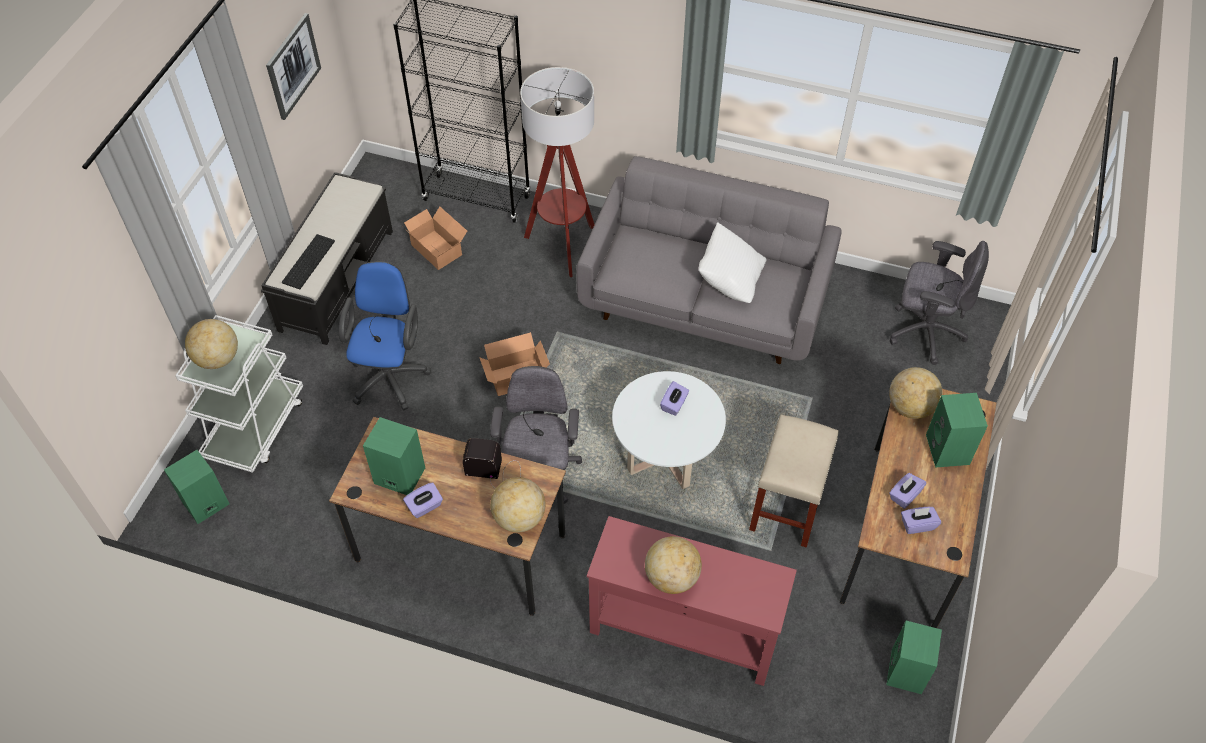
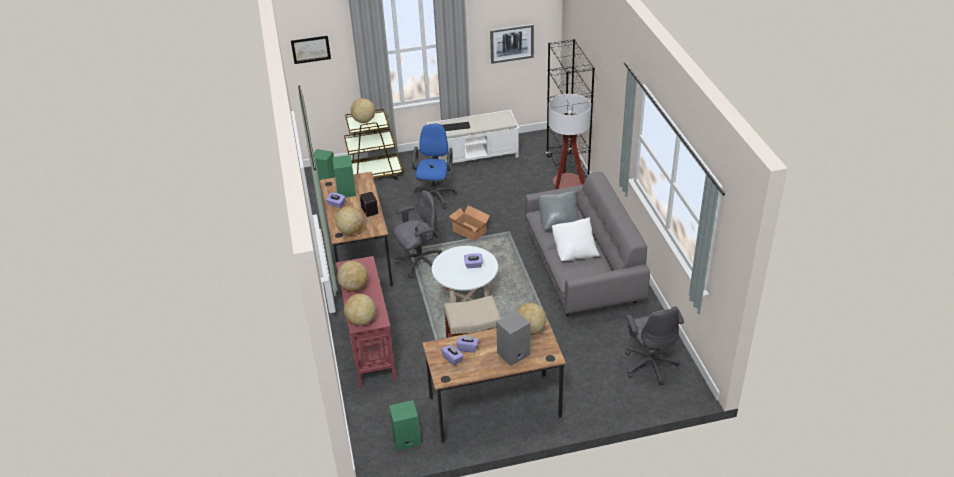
camera: 60 degrees right, 15 degrees down
(68, 315) = (311, 49): none -> picture
(255, 427) = (373, 174): white cart -> brown cart
(337, 279) = (474, 156): black bench -> white bench
(390, 374) = (435, 195): blue office chair -> blue office chair turned 60 degrees counterclockwise
(437, 248) = (522, 174): cardboard box -> none
(654, 263) = (559, 222): none -> grey pillow
(761, 603) = (361, 321): none -> globe
(948, 450) = (513, 354): green speaker -> grey speaker

